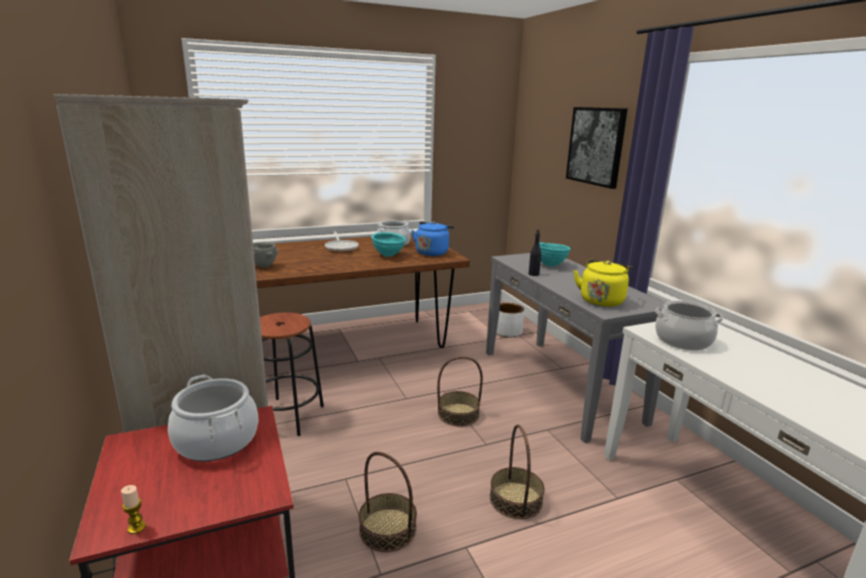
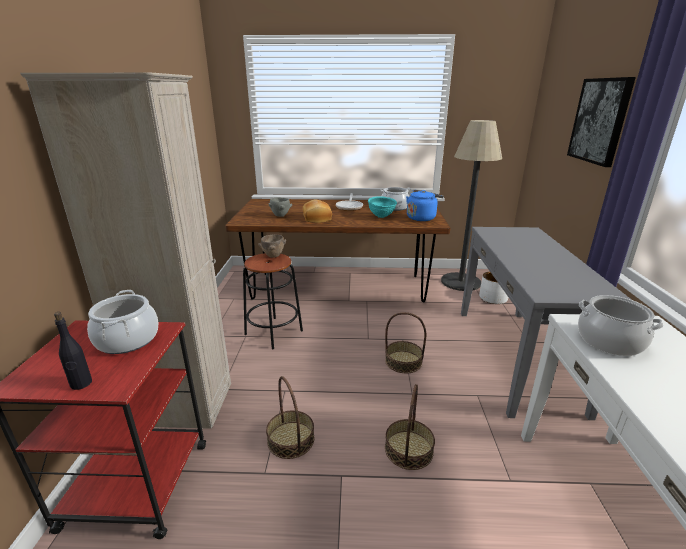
camera: 25 degrees right, 5 degrees up
(136, 527) = (29, 388): candle -> none
(282, 316) = (273, 256): none -> brown bowl
(313, 265) = (316, 218): none -> bread
(467, 320) = (461, 282): none -> floor lamp
(533, 274) = (498, 248): black bottle -> black bottle (81, 384)
(550, 265) = (524, 241): turquoise bowl -> none
(601, 300) = (549, 282): yellow kettle -> none

